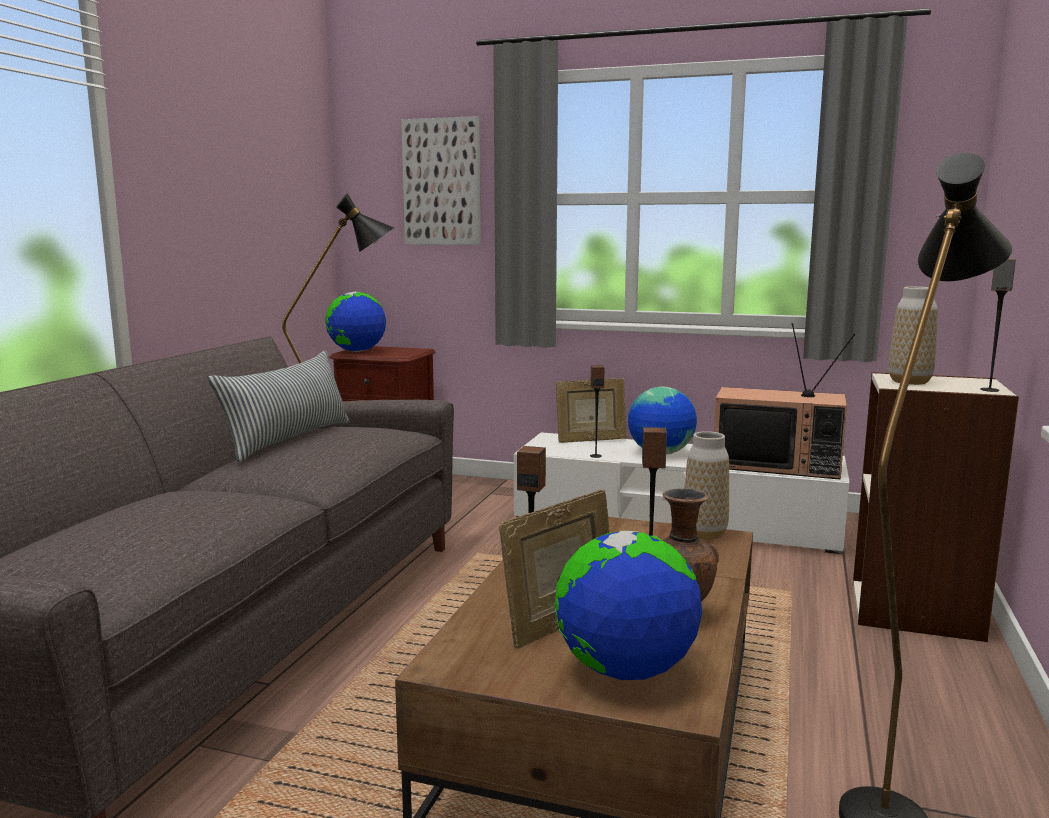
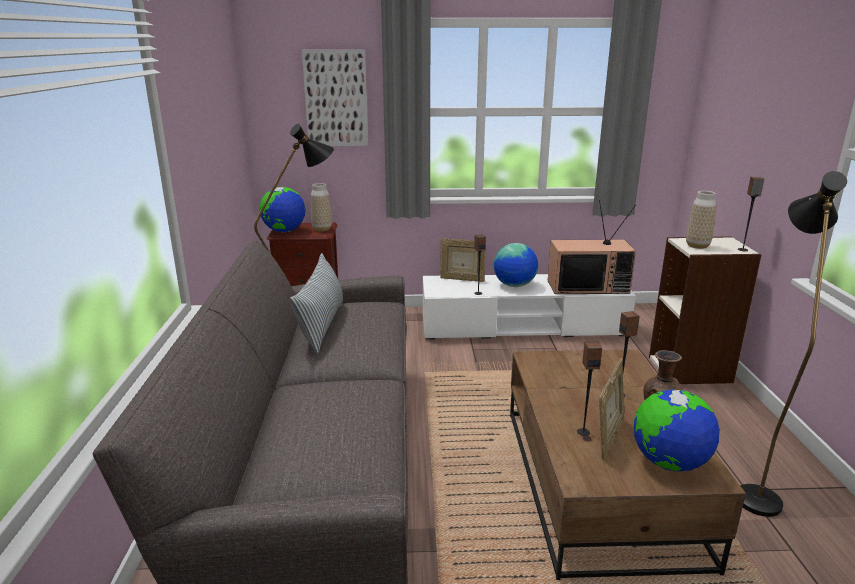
camera: 20 degrees left, 10 degrees up
(590, 440) = (462, 279): picture frame -> picture frame turned 45 degrees clockwise
(704, 534) = (615, 355): vase -> vase (322, 229)

